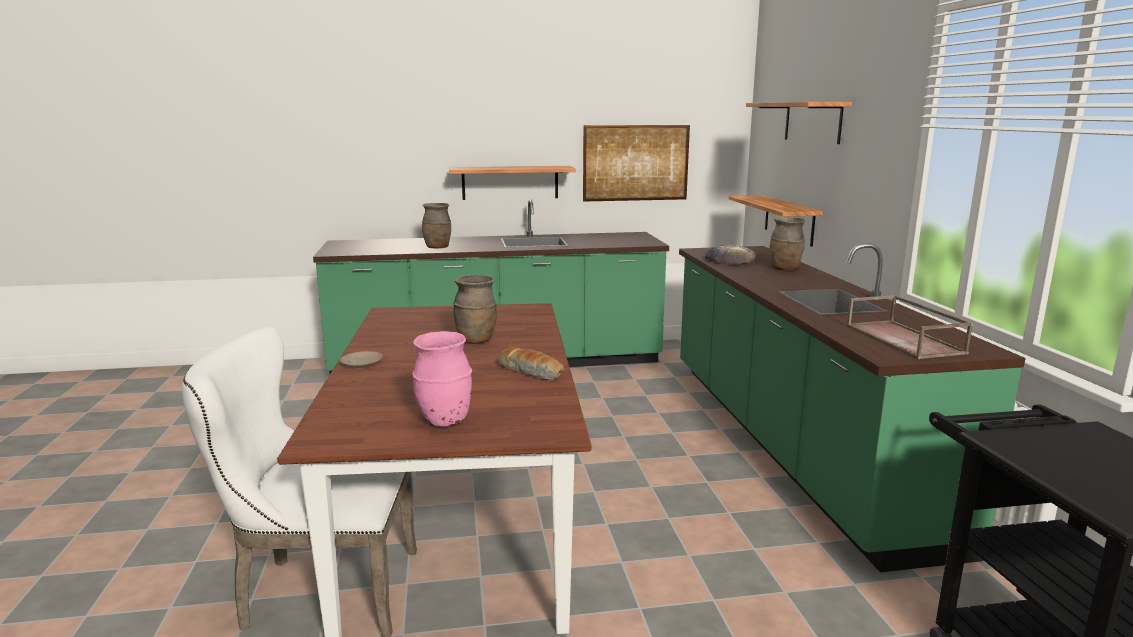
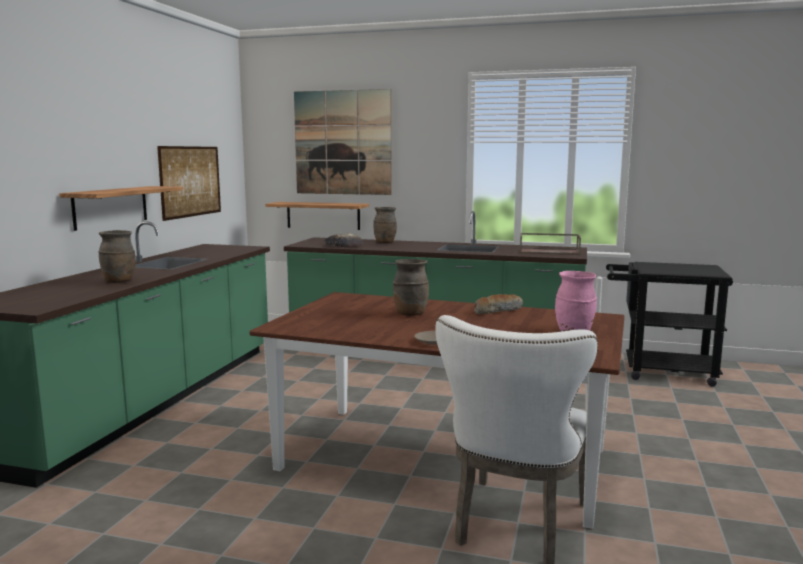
camera: 65 degrees left, 5 degrees down
(812, 122) = (342, 143): shelf -> picture

